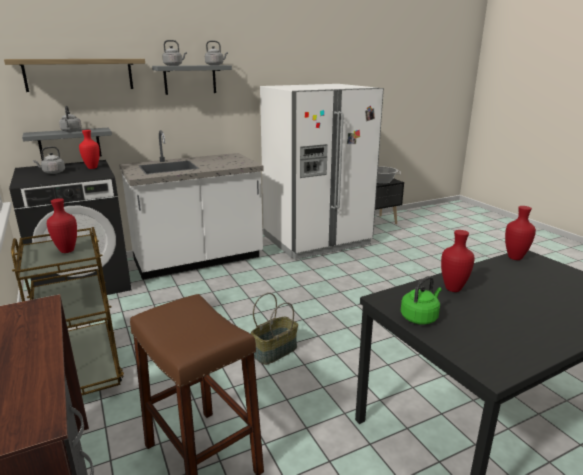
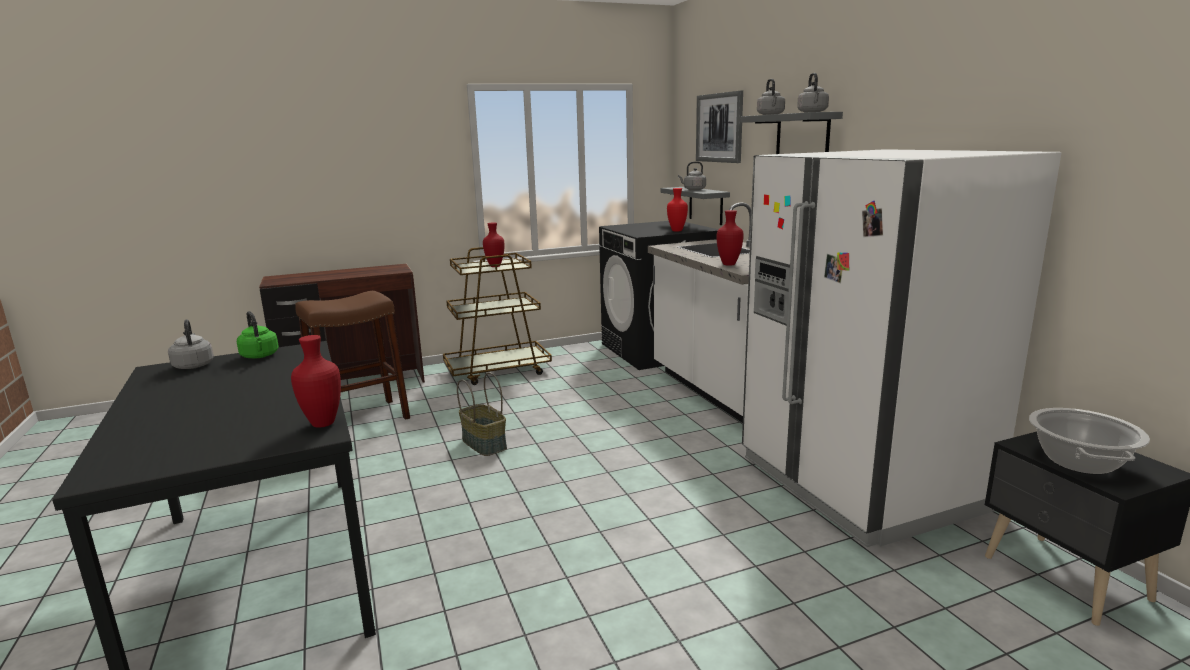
camera: 95 degrees right, 5 degrees down
(52, 172) = (654, 226): grey kettle -> grey kettle (193, 365)
(79, 74) = (719, 128): shelf -> picture
(453, 289) = (288, 374): red vase -> red vase (728, 264)

